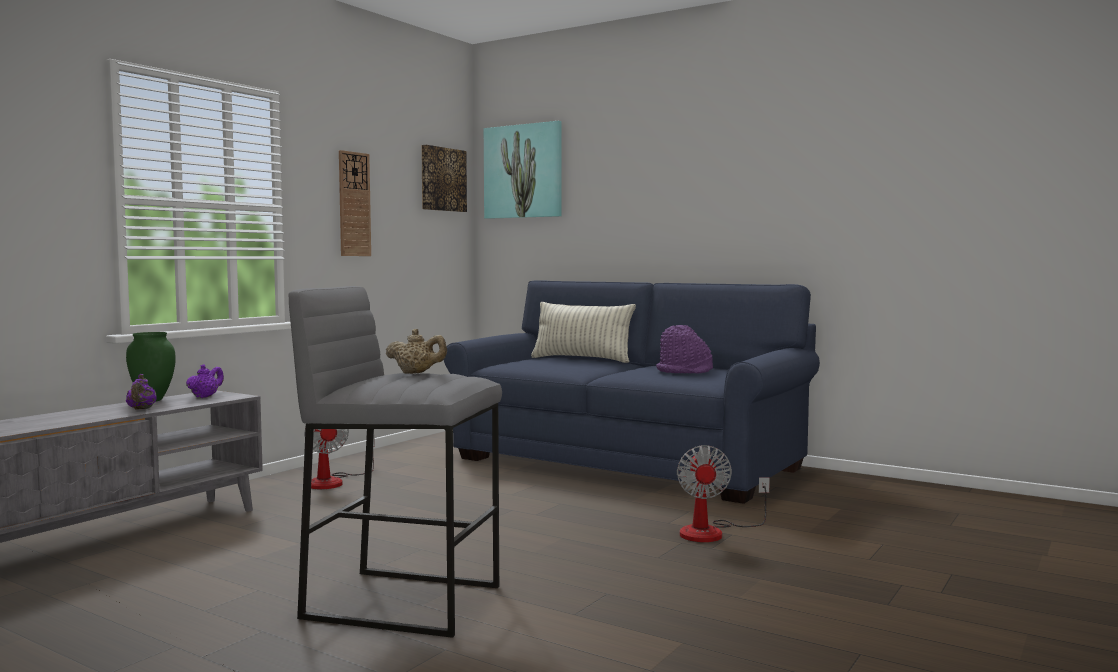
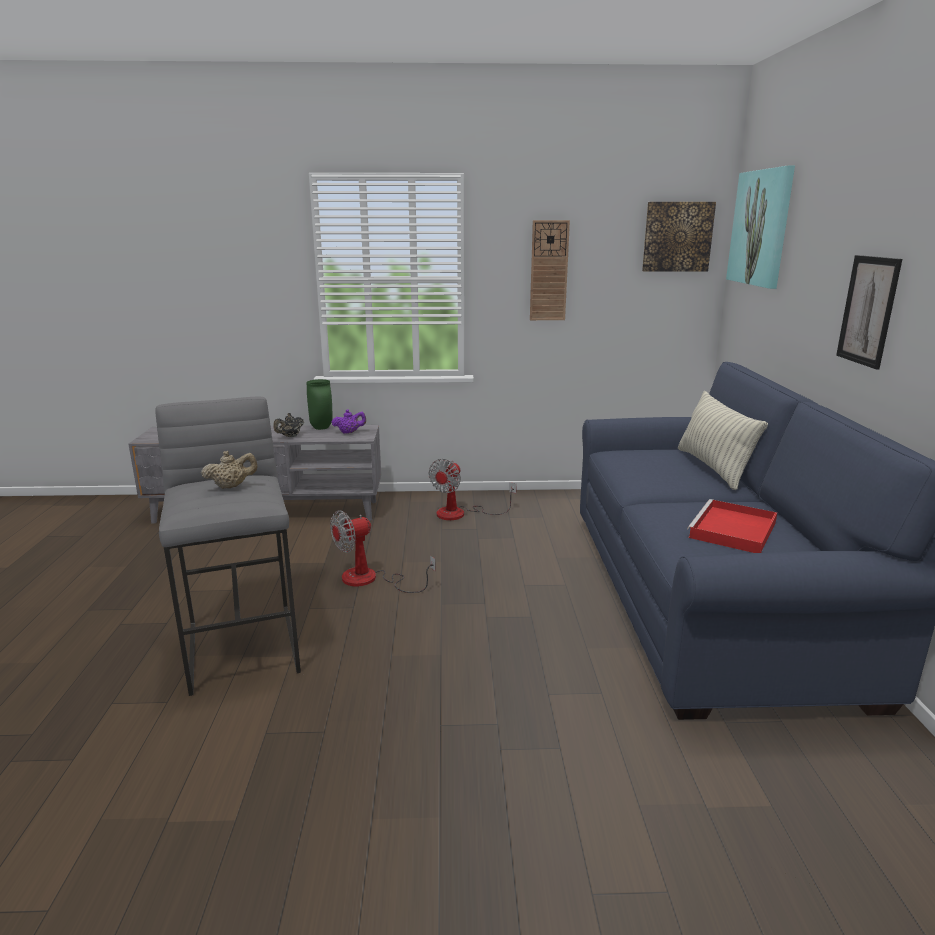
camera: 55 degrees right, 15 degrees up
(141, 409) = (290, 436): purple teapot -> black teapot
(416, 373) = (231, 486): beige teapot -> beige teapot turned 90 degrees counterclockwise
(680, 214) = (868, 310): none -> picture
(685, 371) = (733, 531): purple hat -> red tray
(712, 532) = (551, 732): fan -> fan (371, 580)

